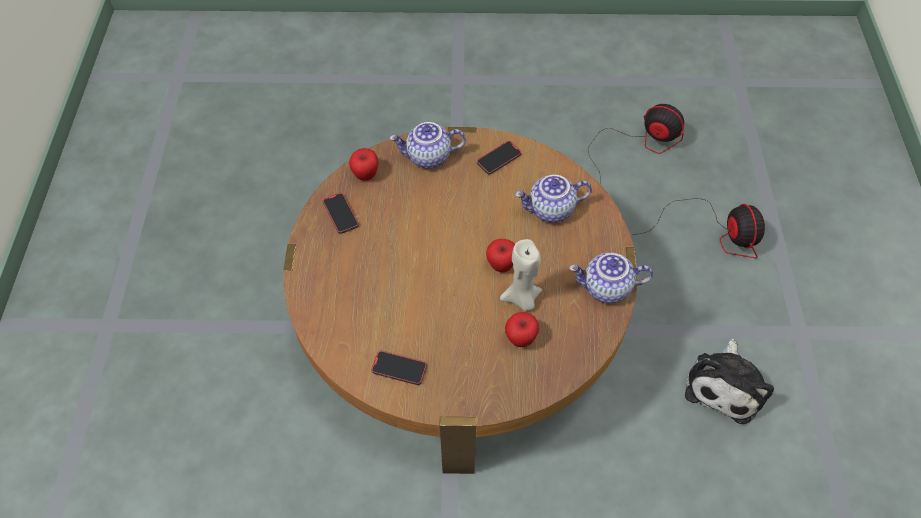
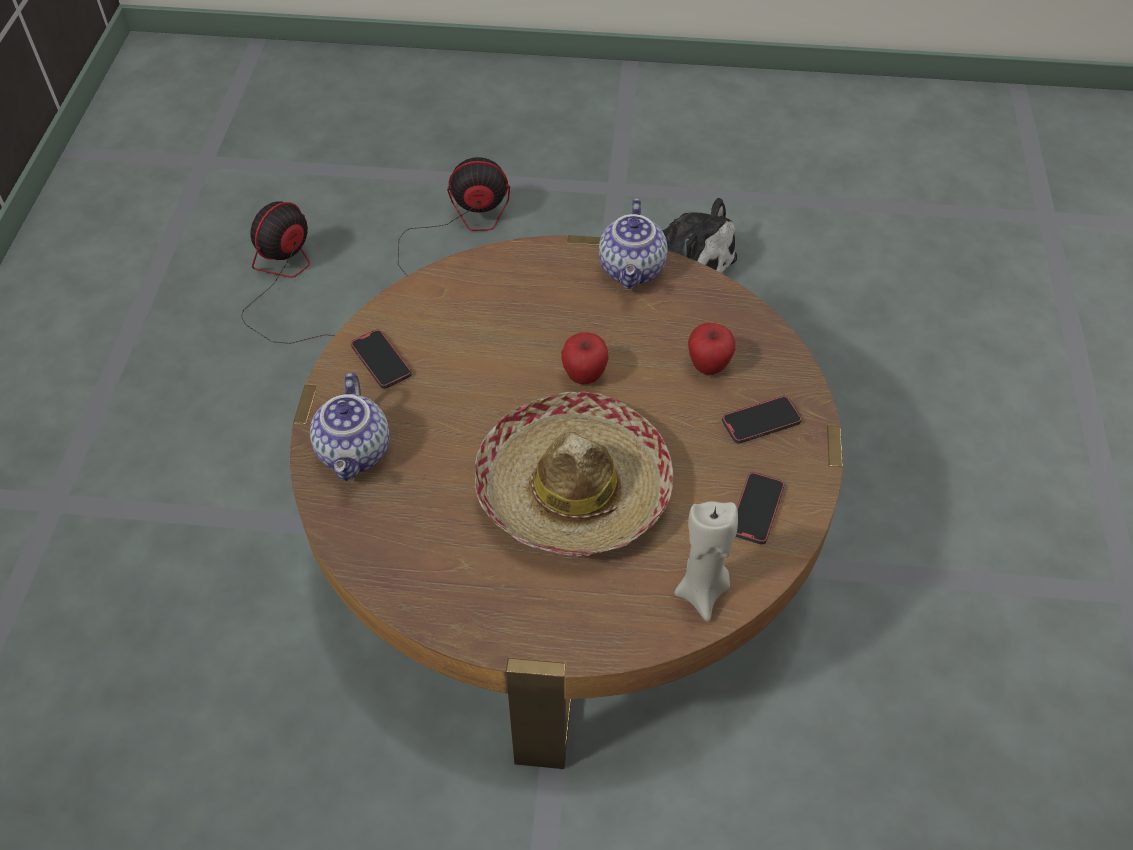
camera: 85 degrees left, 5 degrees down
(340, 214) = (455, 585): phone -> phone (761, 422)
(365, 175) = (374, 545): apple -> none
(409, 266) = (574, 489): none -> hat
(521, 299) = (643, 358): beige candle -> beige candle (702, 591)
(550, 210) = (493, 311): teapot -> none

